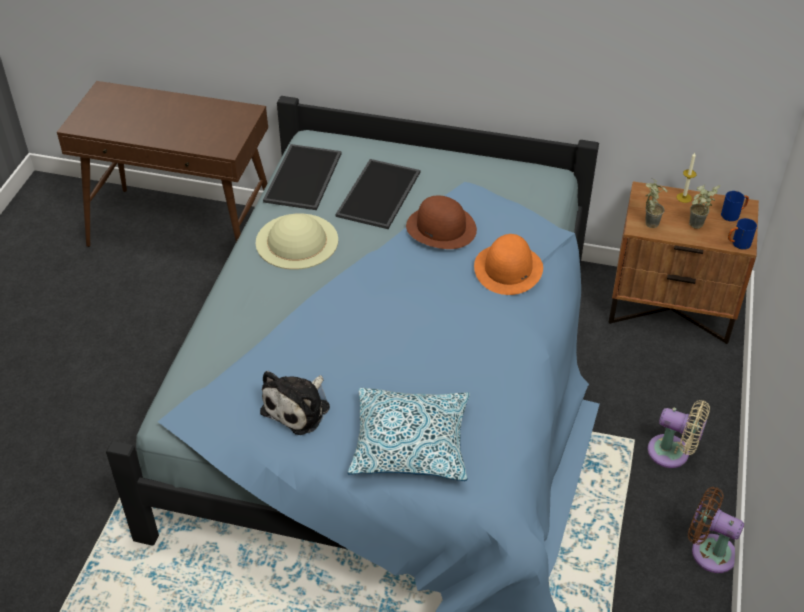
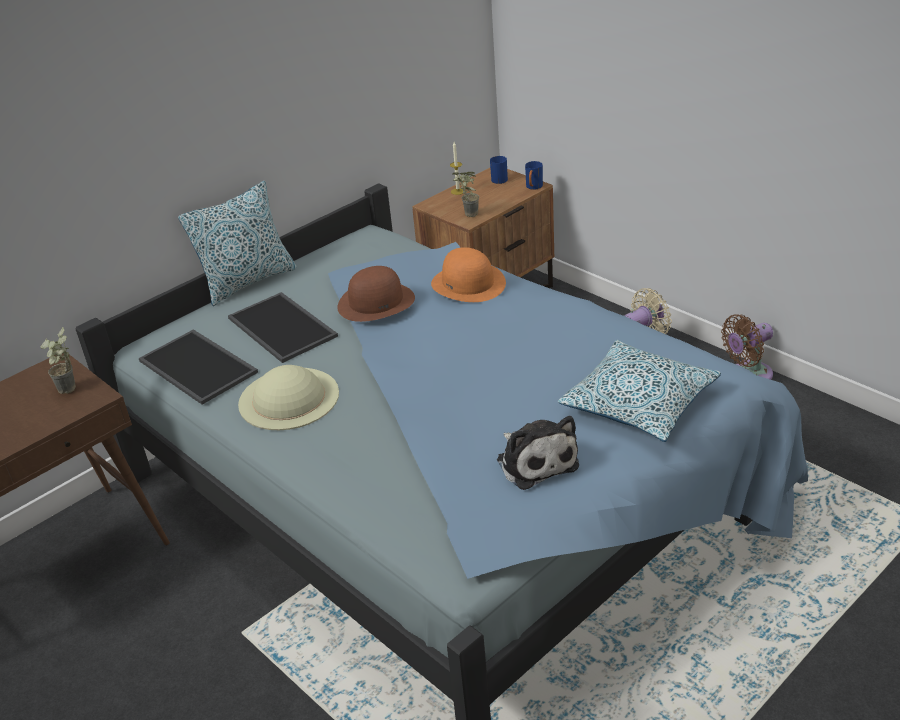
camera: 55 degrees left, 10 degrees down
(426, 146) = (248, 282): none -> pillow
(695, 227) = (496, 197): potted plant -> potted plant (70, 391)

